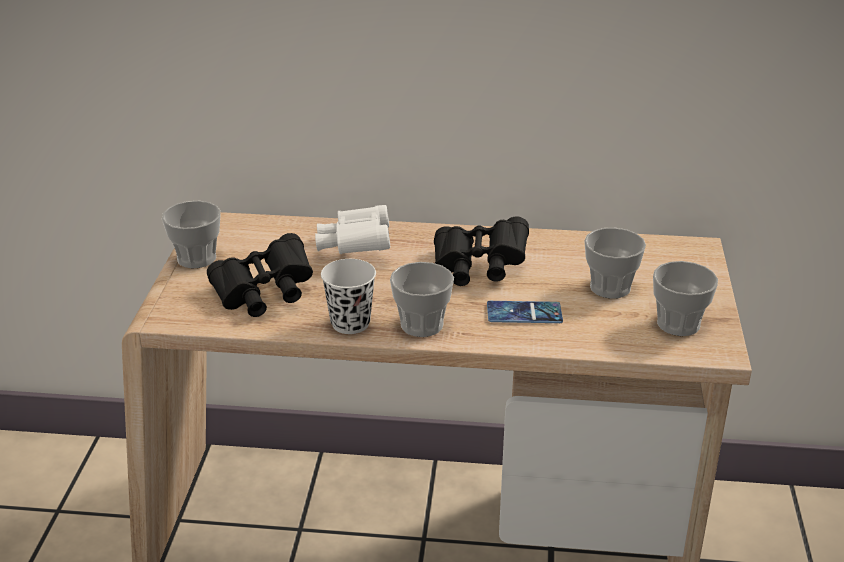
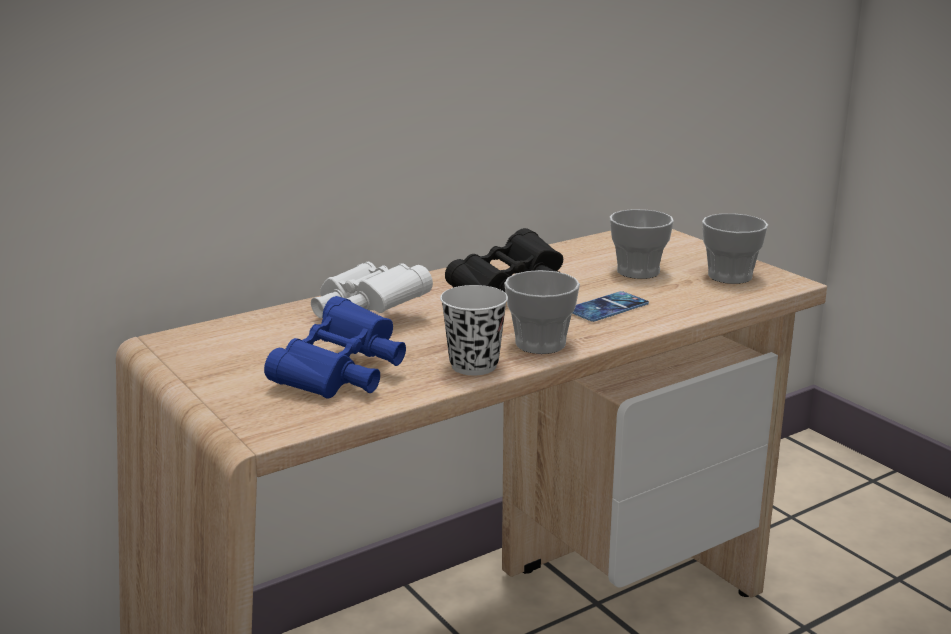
camera: 40 degrees left, 10 degrees down
(196, 258) = (204, 374): cup -> none
(264, 295) = (342, 375): black binoculars -> blue binoculars

